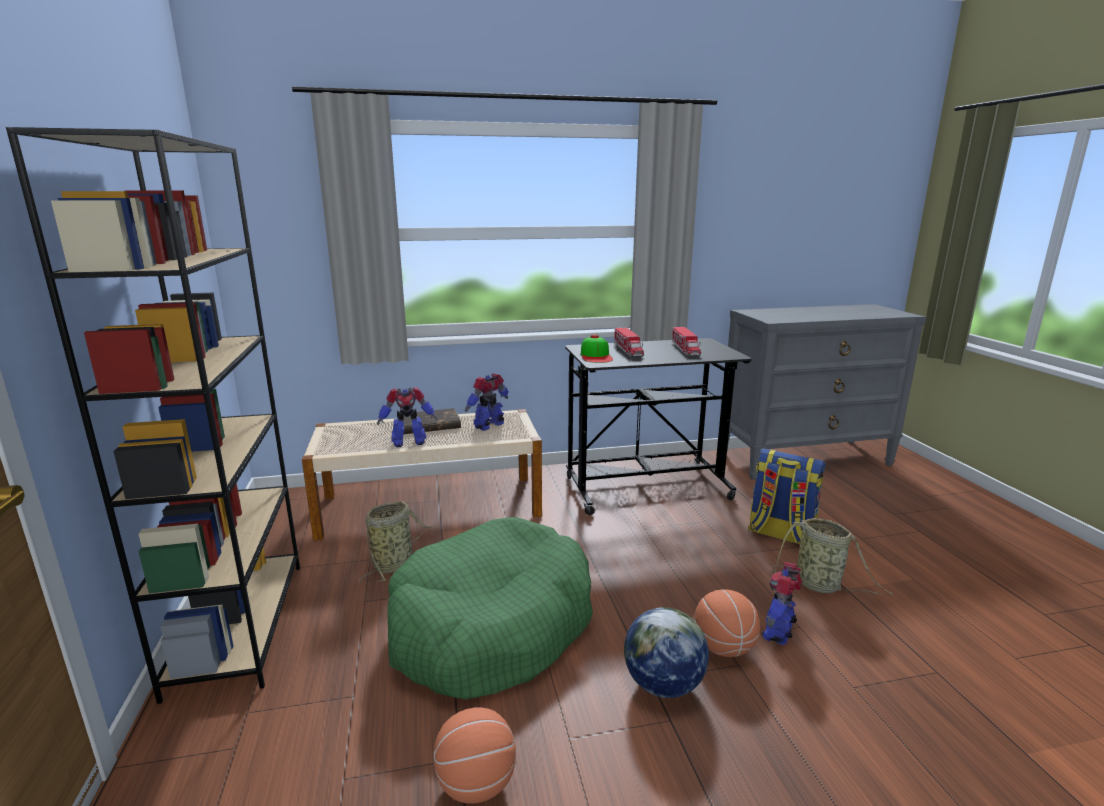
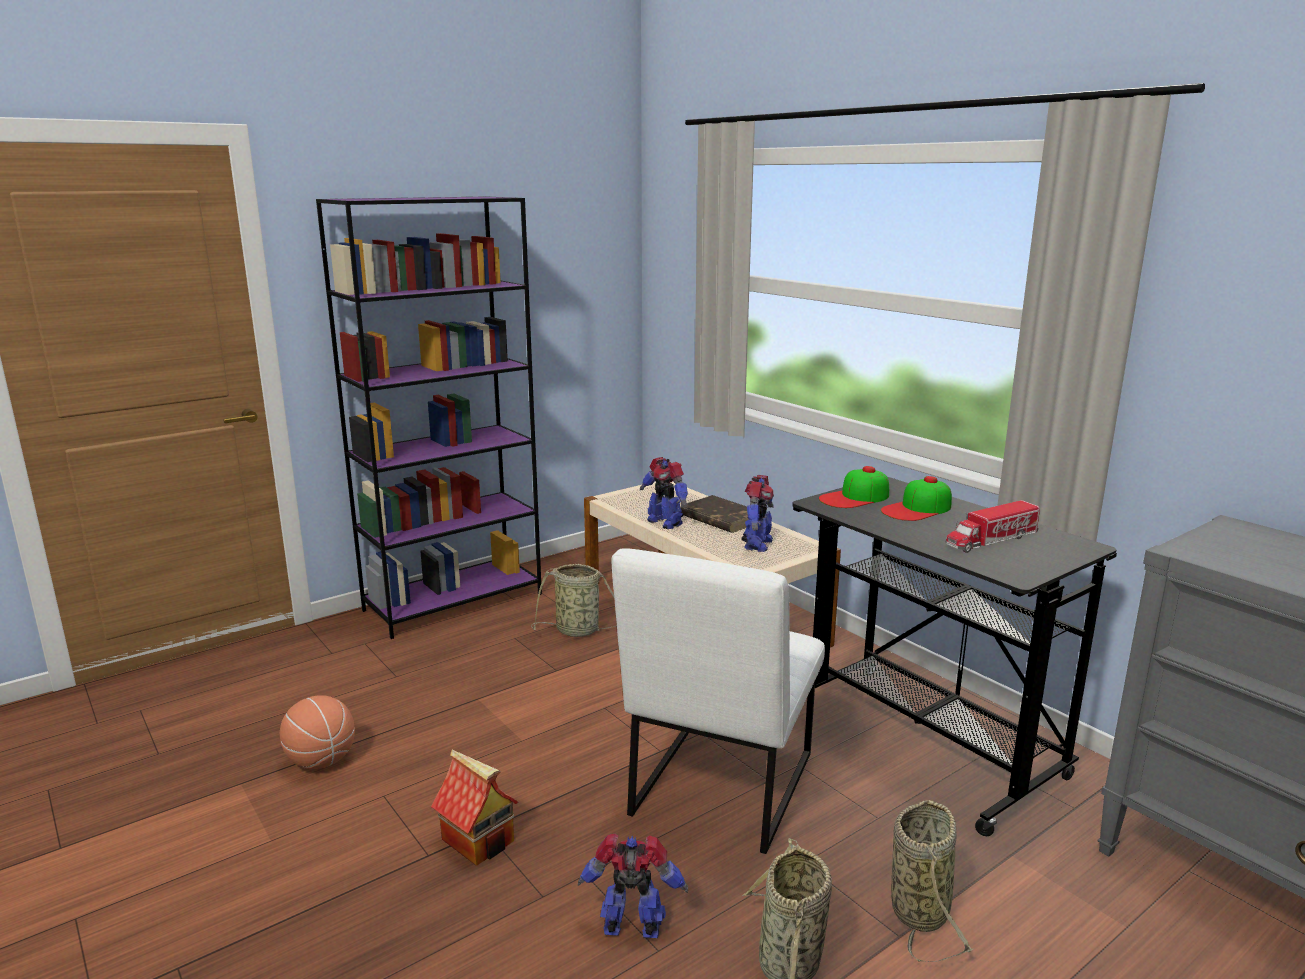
camera: 65 degrees right, 0 degrees up
(238, 624) = (454, 601): beige bookcase -> purple bookcase
(490, 426) = (757, 544): toy robot -> toy robot turned 90 degrees clockwise
(491, 626) = (517, 710): green dog bed -> none
(628, 350) = (917, 509): toy truck -> cap
(651, 560) = (719, 786): none -> white chair
(663, 685) = (479, 840): globe -> toy house
(723, 647) = (569, 878): basketball -> none
(780, 534) = (919, 907): backpack -> basket

